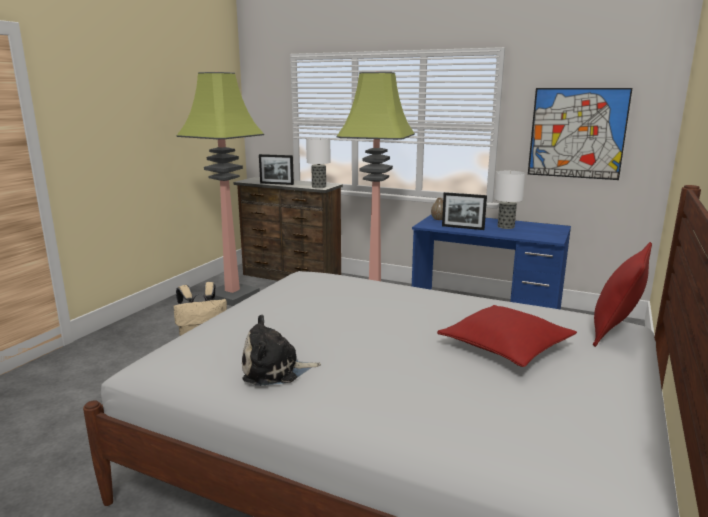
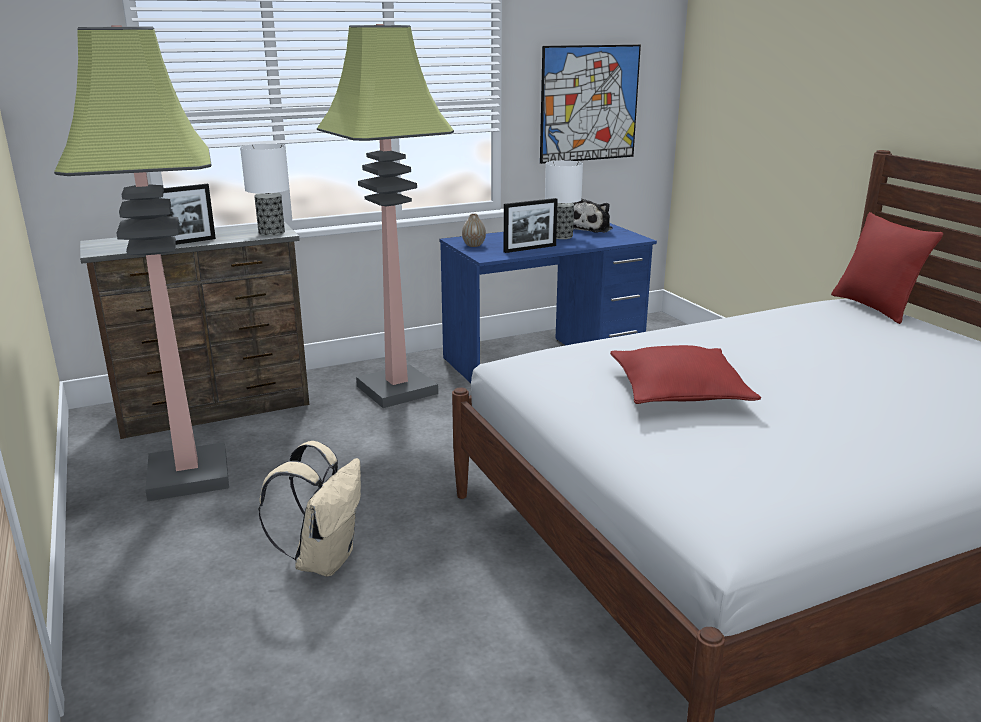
camera: 50 degrees left, 5 degrees up
(275, 370) = (846, 456): plush toy -> plush toy (591, 228)
(505, 346) = (878, 348): red pillow -> red pillow (679, 391)

